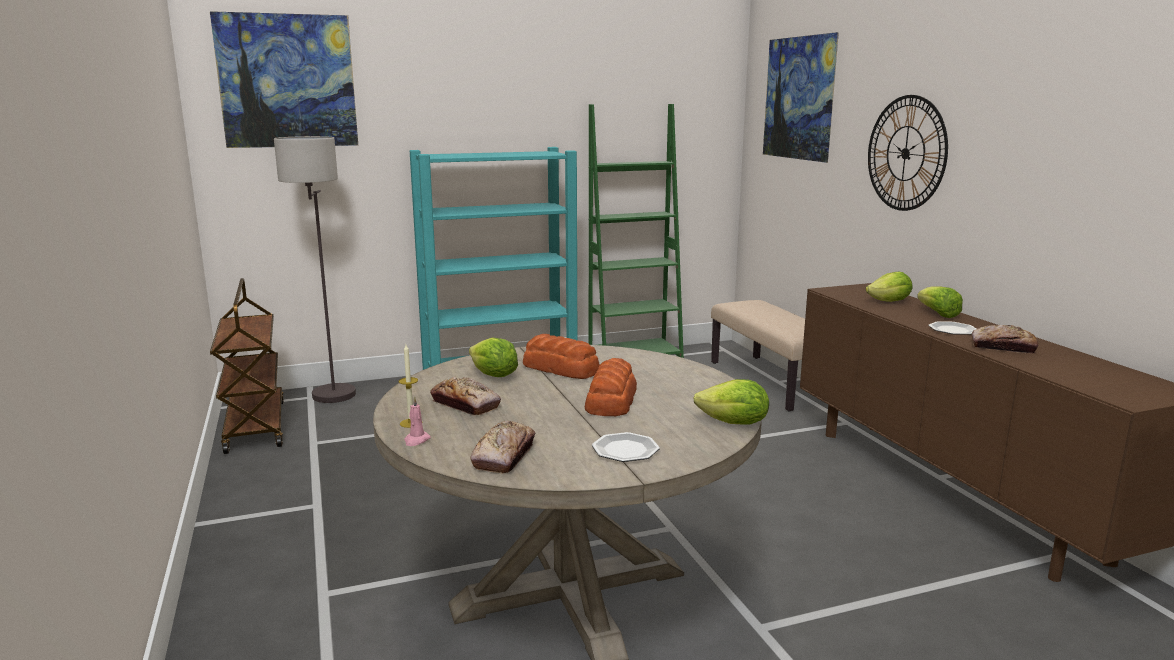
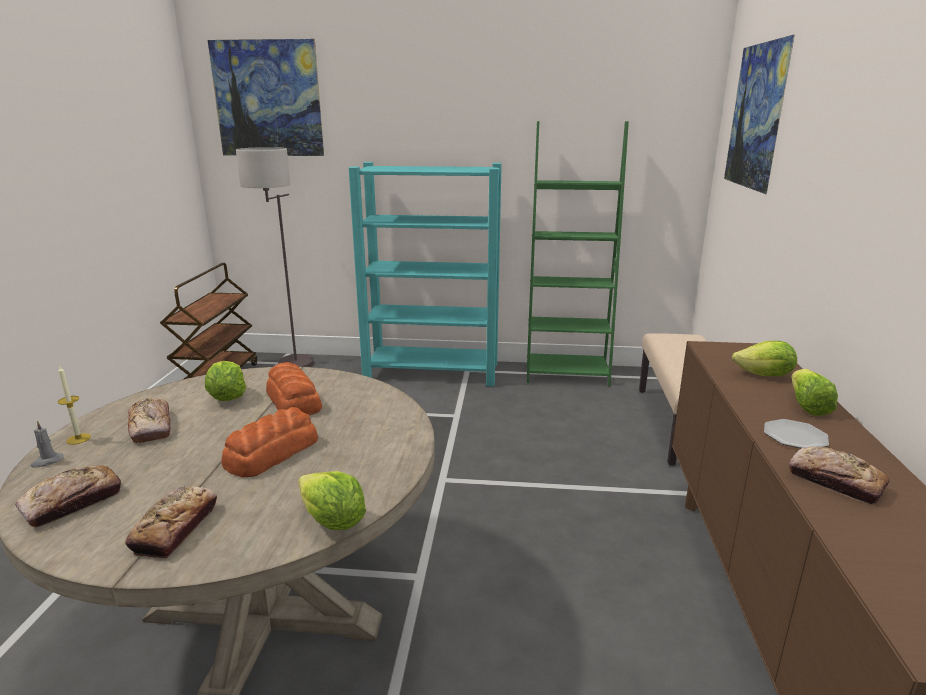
camera: 25 degrees right, 5 degrees up
(416, 440) = (47, 461): pink candle -> grey candle
(624, 450) = (175, 528): plate -> bread
(905, 153) = (829, 191): wall clock -> none

